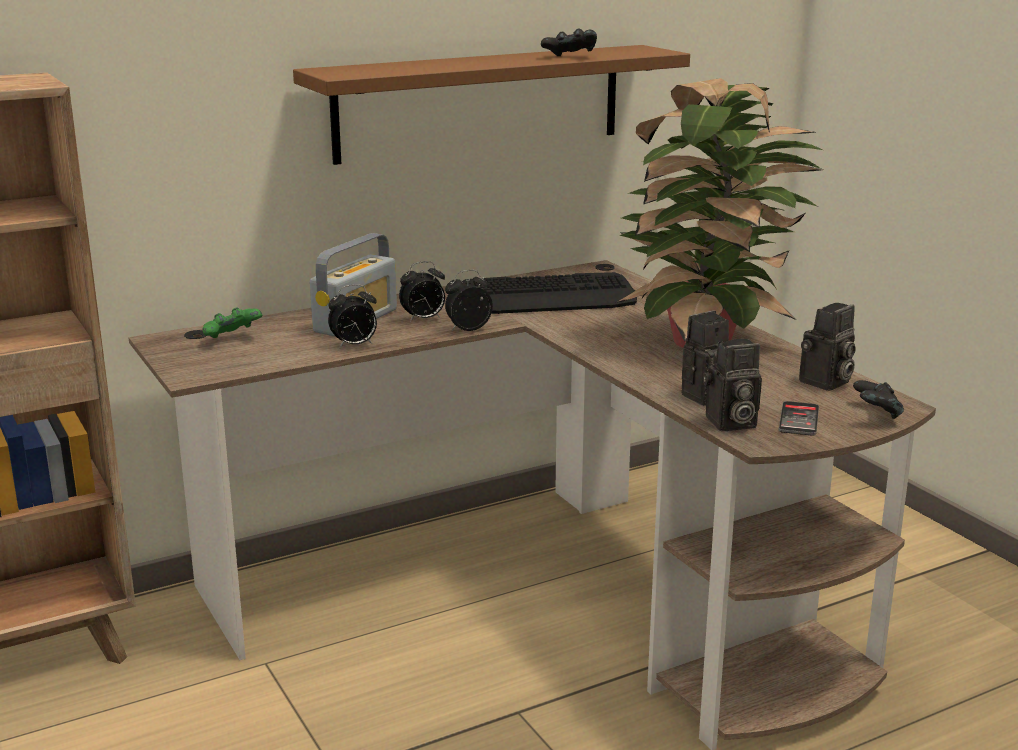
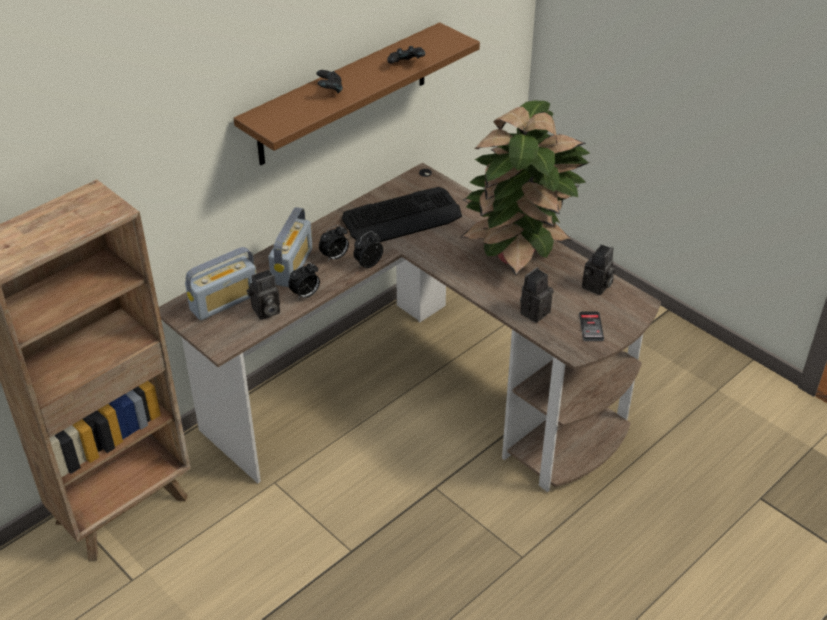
camera: 15 degrees left, 20 degrees up
(232, 339) = (224, 302): green game controller -> radio
(729, 423) = (555, 338): camera -> camera (265, 312)
(876, 415) = (631, 315): black game controller -> black game controller (329, 90)

